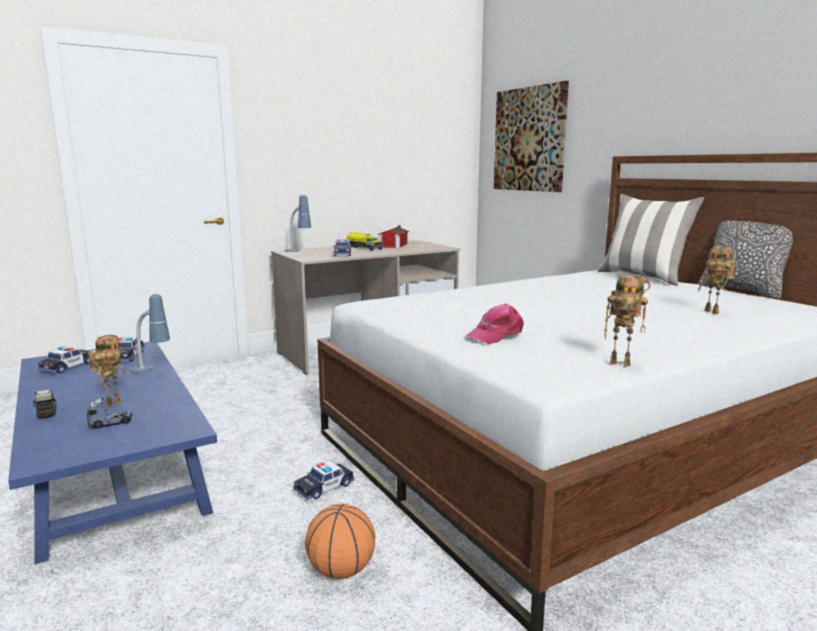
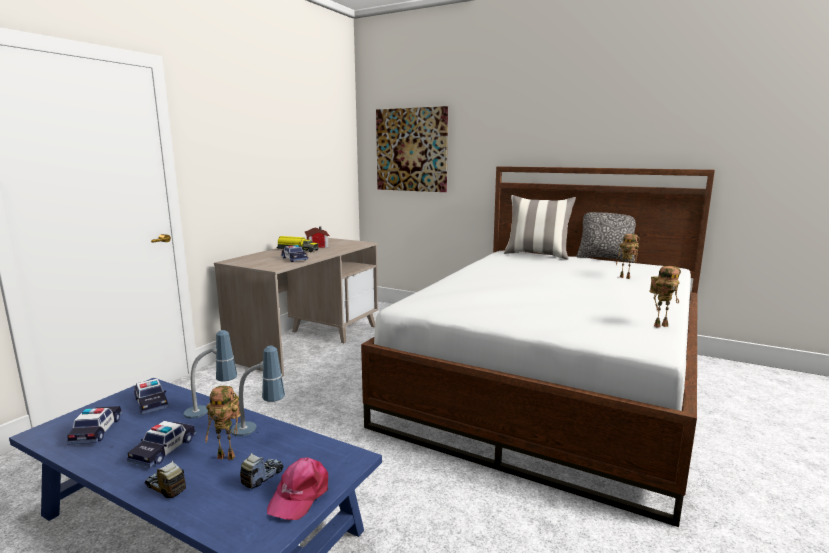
camera: 30 degrees left, 0 degrees up
(113, 403) = (228, 456): toy robot -> toy robot turned 105 degrees clockwise
(298, 252) = (246, 261): table lamp -> table lamp (259, 431)
(324, 487) = (425, 473): toy car -> toy car (164, 450)
(341, 571) = (521, 535): basketball -> none
(495, 335) = (555, 318): pink cap -> pink cap (300, 495)

